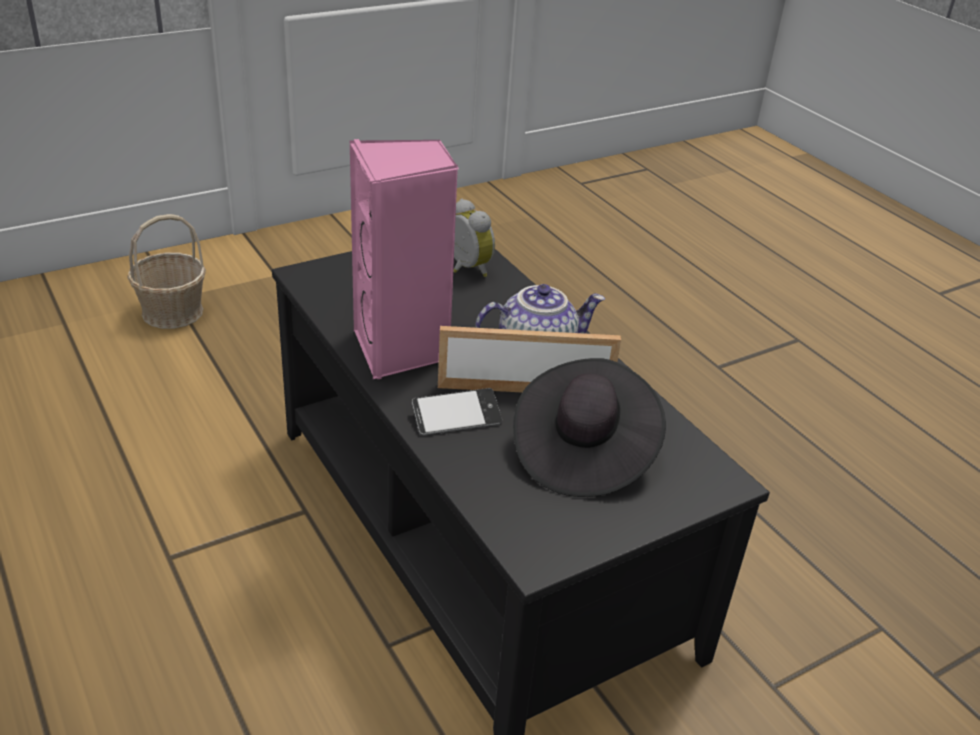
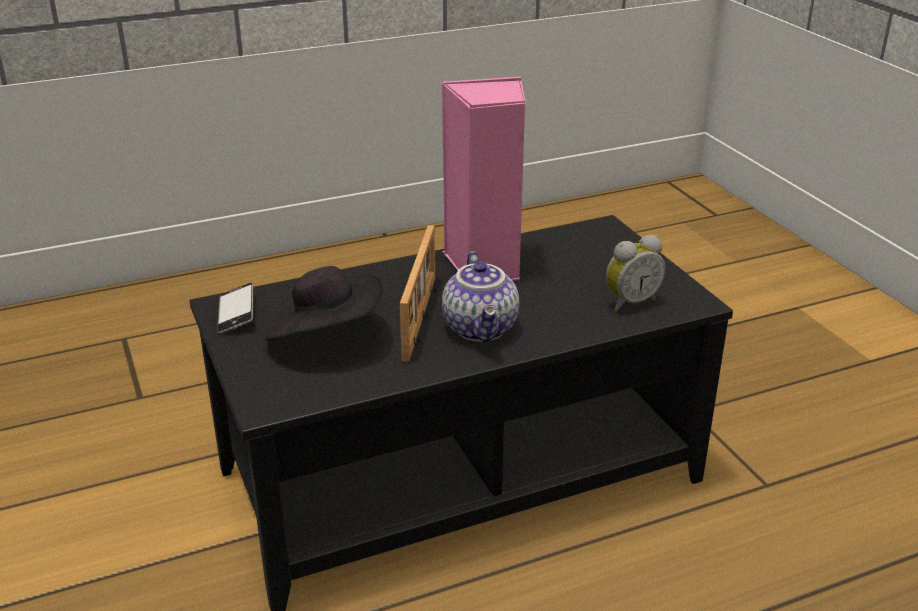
camera: 100 degrees right, 5 degrees down
(172, 312) = (773, 307): basket -> none
(456, 418) = (387, 284): phone -> phone (236, 314)

